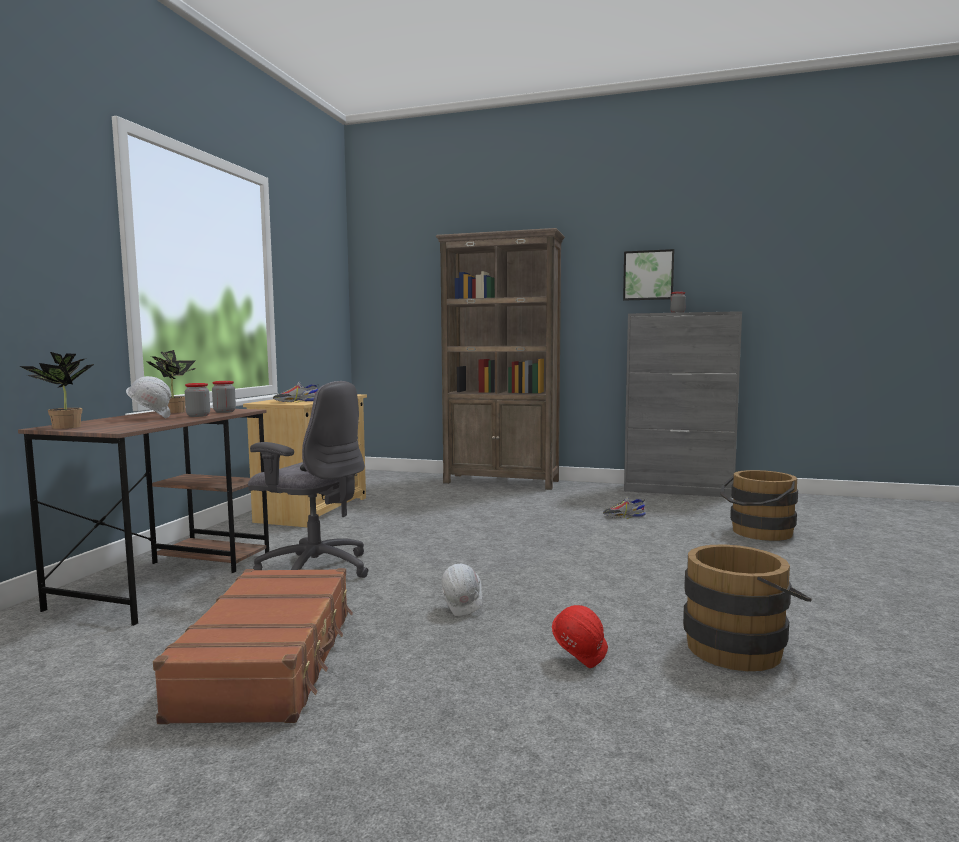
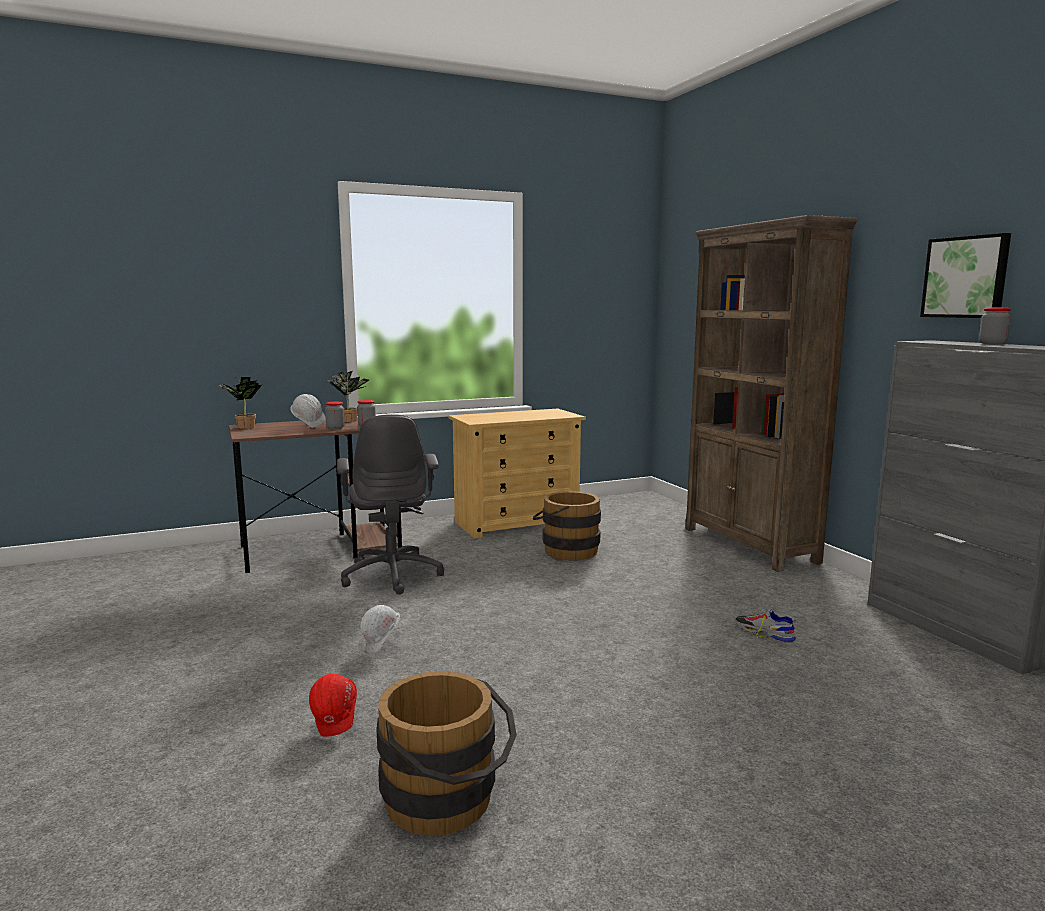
camera: 50 degrees right, 5 degrees up
(270, 661) = (231, 625): brown suitcase -> none
(296, 401) = (487, 418): shoe -> none
(758, 533) = (876, 730): brown bucket -> brown bucket (565, 550)

